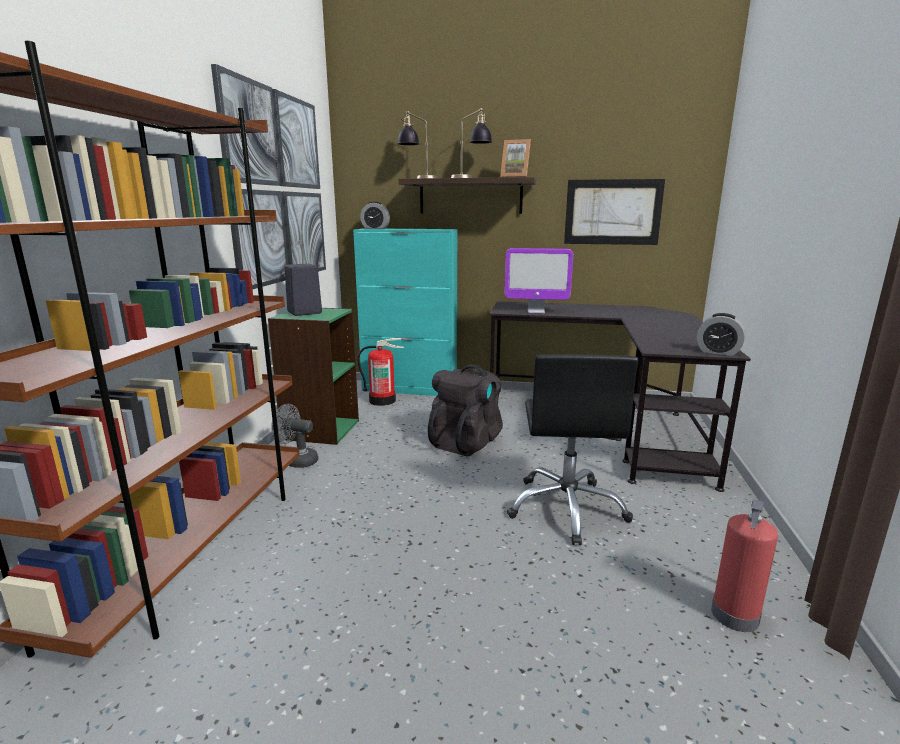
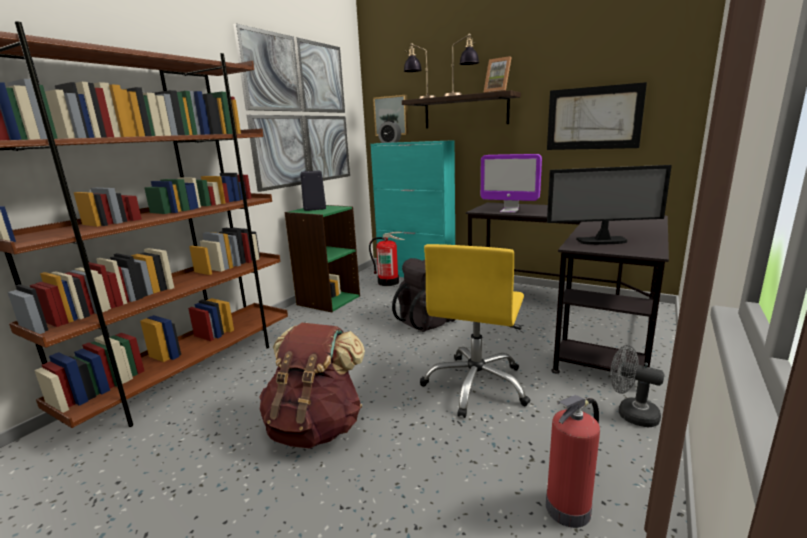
camera: 20 degrees right, 0 degrees up
(297, 460) = (296, 321): grey fan -> grey fan (631, 413)
(374, 195) = (392, 116): none -> picture
(424, 587) = (316, 427): none -> brown backpack
(567, 508) = (476, 385): black office chair -> yellow office chair
(672, 343) = (602, 241): none -> monitor
(718, 352) = (639, 251): alarm clock -> none

